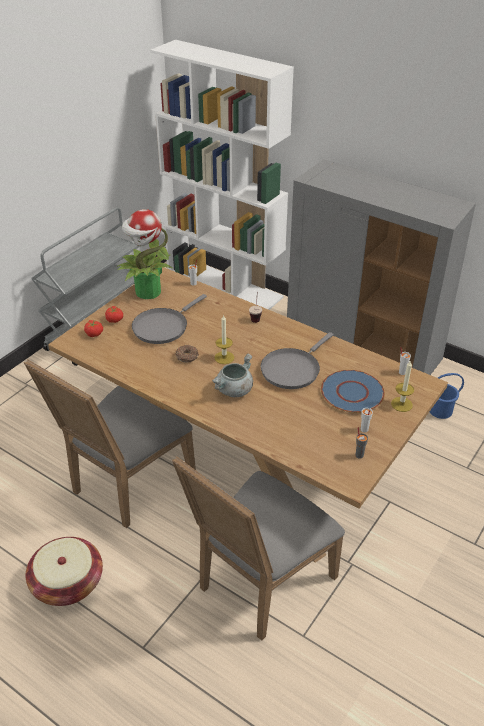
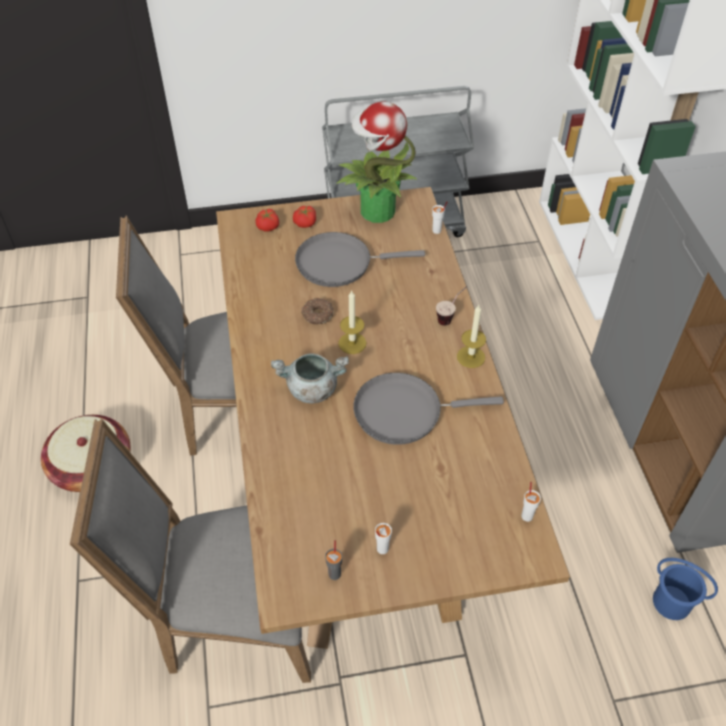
camera: 45 degrees right, 10 degrees up
(352, 392) = (431, 492): blue plate -> none
(401, 404) = (468, 555): candle -> candle (471, 357)

